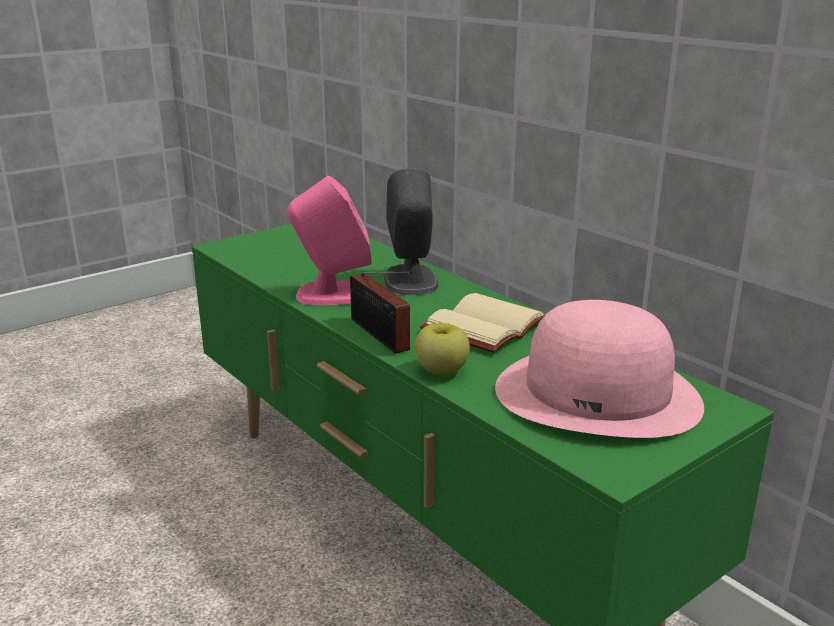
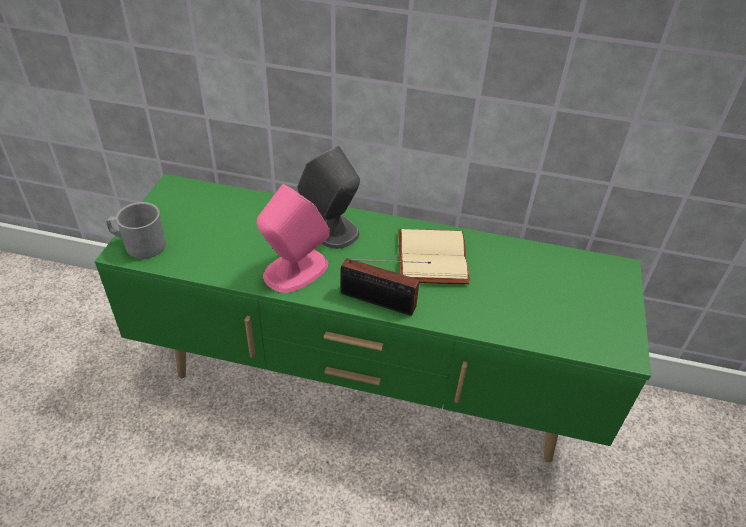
camera: 40 degrees left, 20 degrees up
(236, 246) = (139, 244): none -> grey mug
(441, 371) = (456, 317): apple -> none
(598, 394) = (555, 291): pink hat -> none

